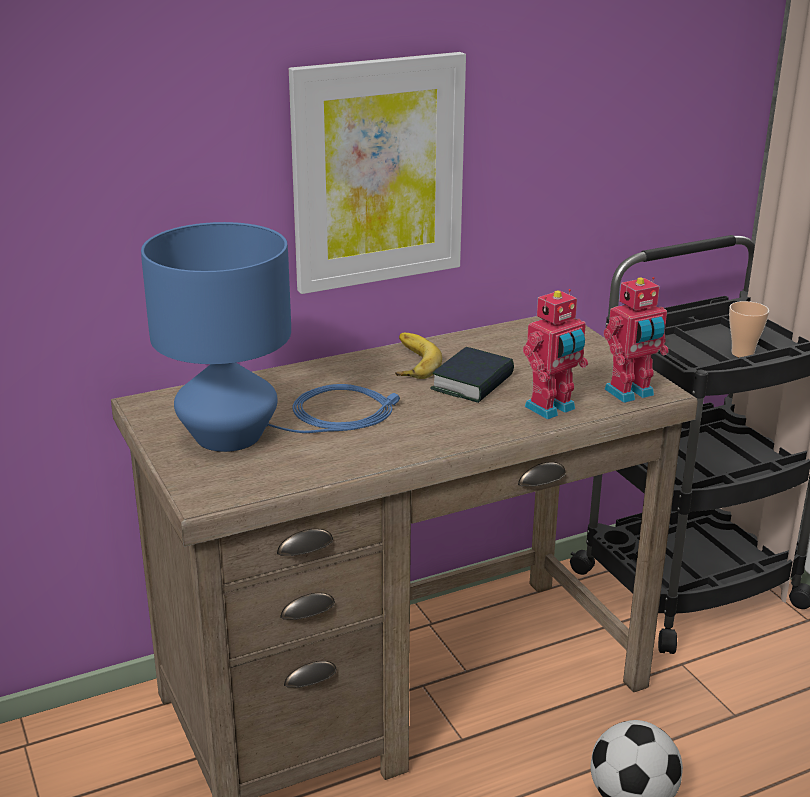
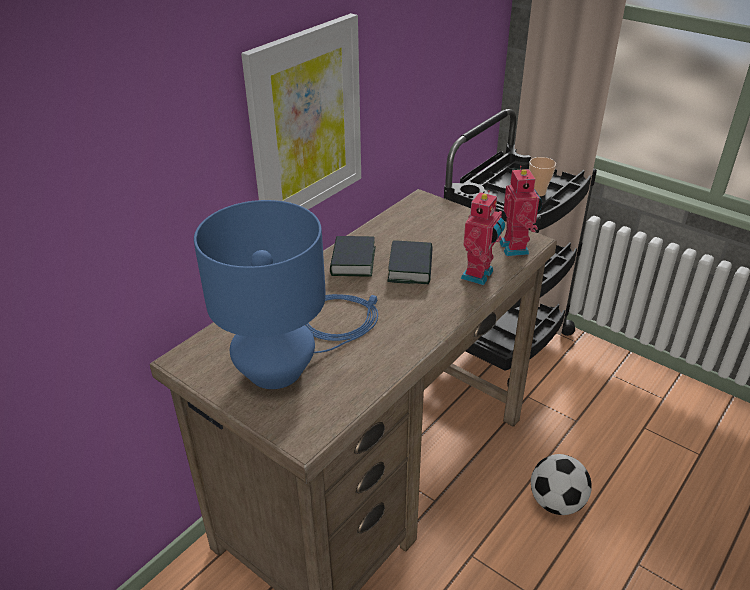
camera: 25 degrees left, 10 degrees up
(409, 362) = (353, 261): banana -> book
(631, 393) = (516, 248): toy robot -> toy robot turned 45 degrees counterclockwise

